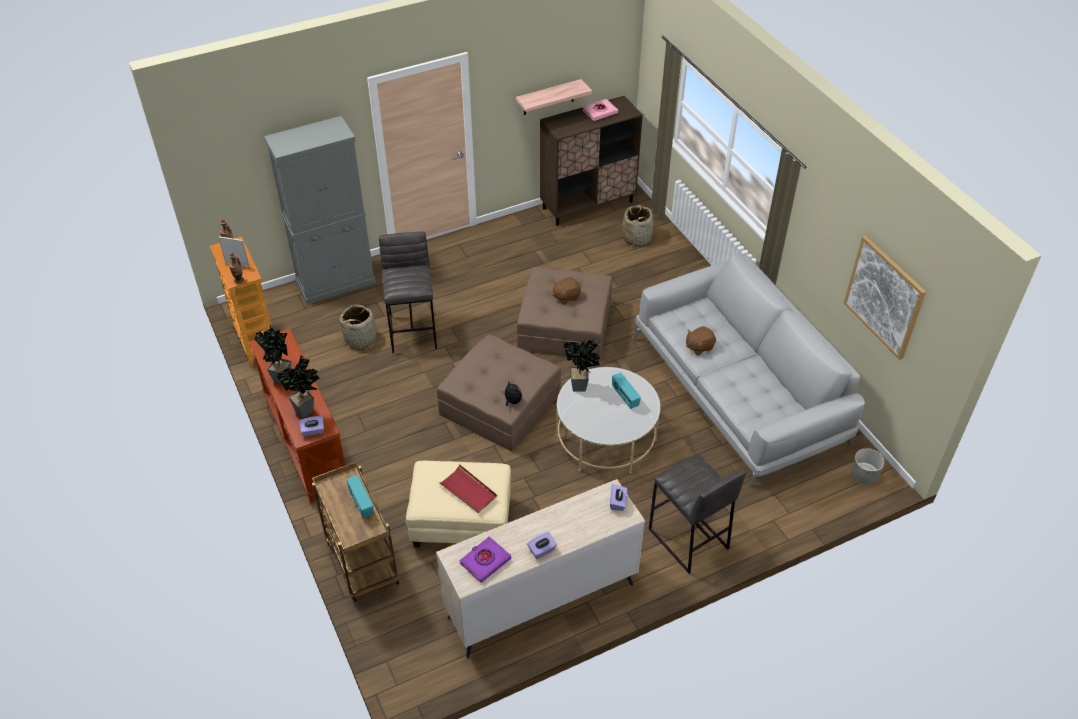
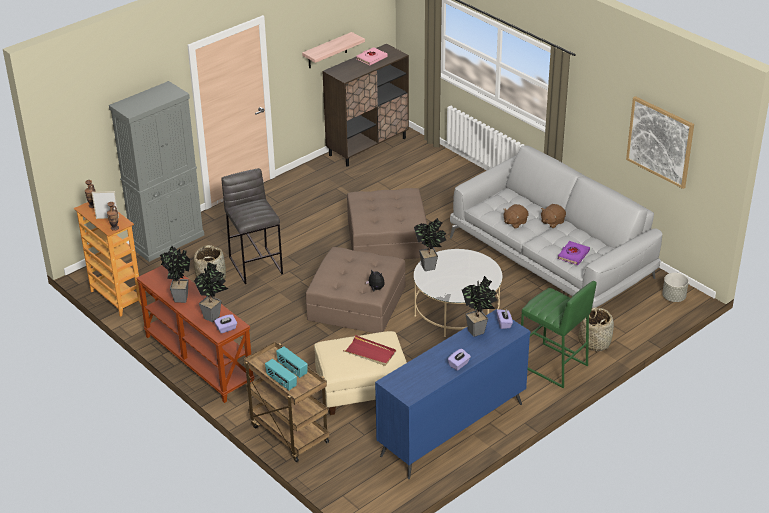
camera: 15 degrees left, 10 degrees down
(485, 561) = (417, 380): purple book -> purple book (573, 255)
(540, 600) = (451, 429): beige dresser -> blue dresser
(566, 296) = (387, 208): brown plush toy -> brown plush toy (552, 222)
(584, 507) = (479, 331): none -> potted plant
(625, 397) = (469, 268): radio -> radio (281, 382)
(637, 238) = (421, 164): basket -> basket (594, 342)
(688, 539) = (553, 366): grey stool -> green stool

